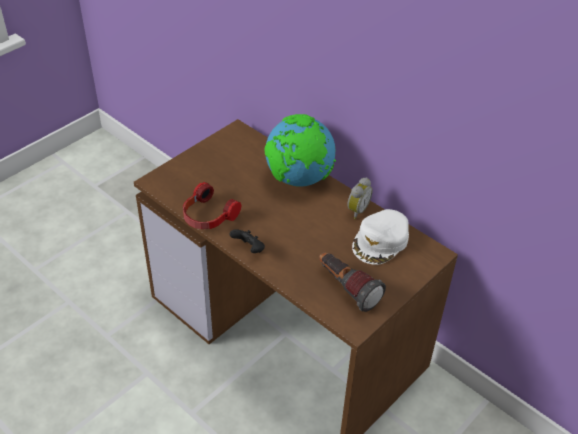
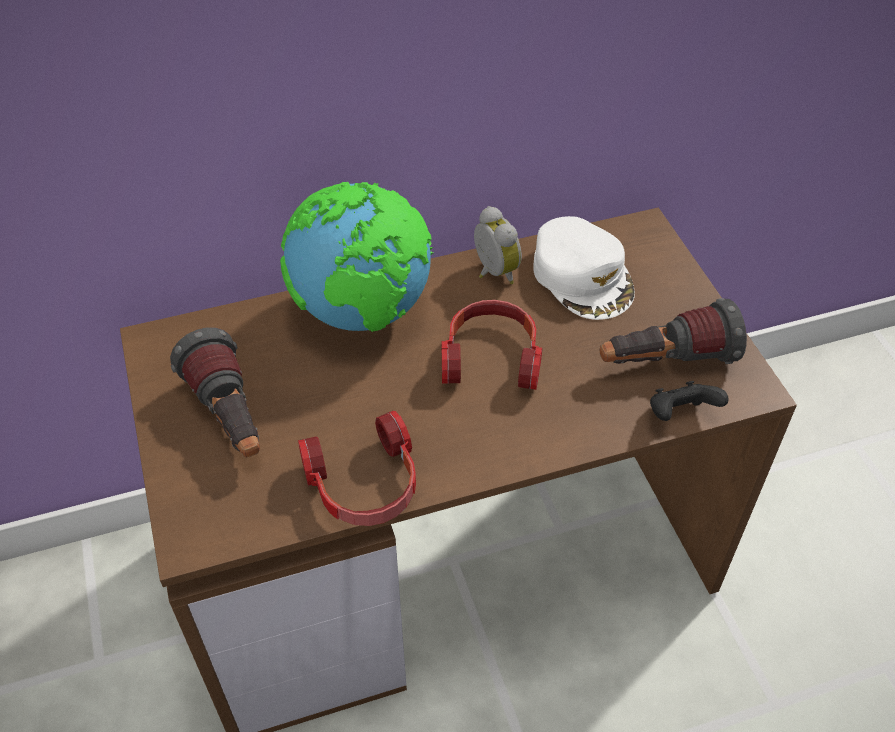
camera: 60 degrees left, 5 degrees up
(214, 166) = (230, 418): none -> flashlight
(249, 249) = (495, 456): black game controller -> black game controller (680, 415)
(304, 228) = (491, 357): none -> headphones

